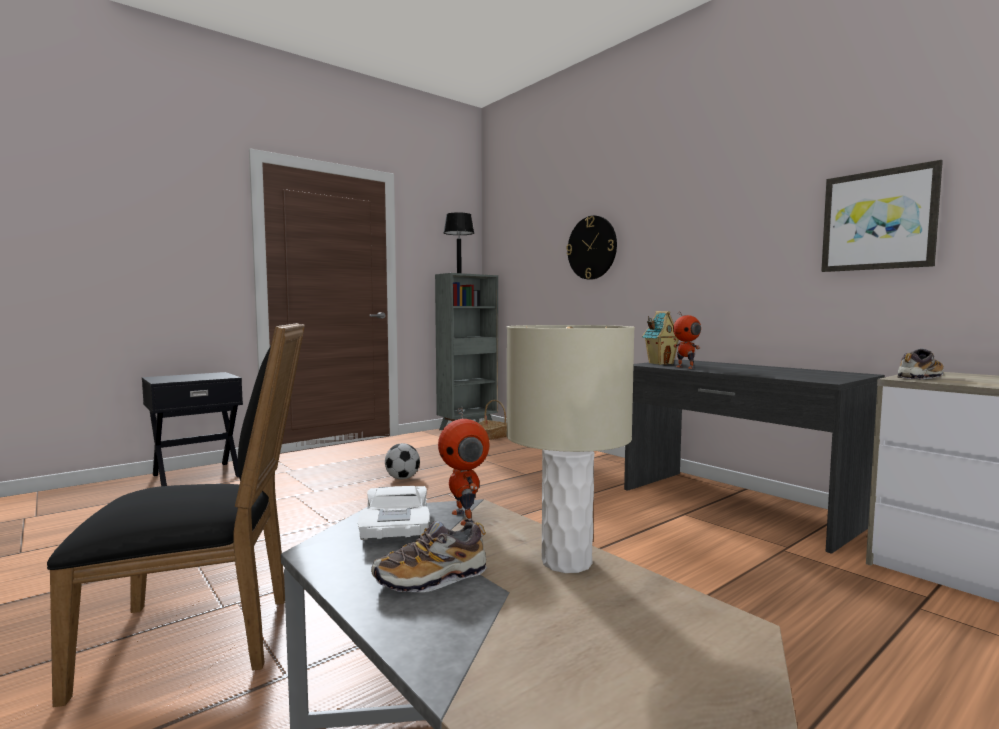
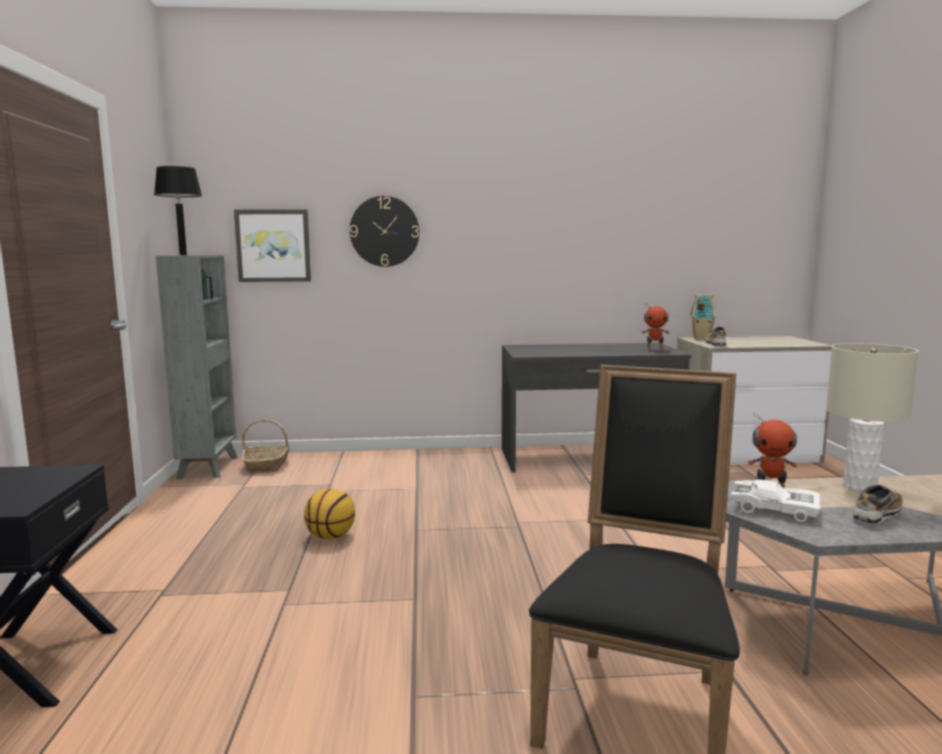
camera: 55 degrees left, 5 degrees up
(403, 478) = (331, 537): football -> basketball
(432, 578) = (876, 515): shoe -> shoe turned 135 degrees counterclockwise
(660, 363) = (525, 352): toy house -> toy house (700, 338)
(686, 367) = (562, 353): toy robot -> toy robot (654, 349)
(878, 220) = (651, 235): picture -> picture (273, 246)

